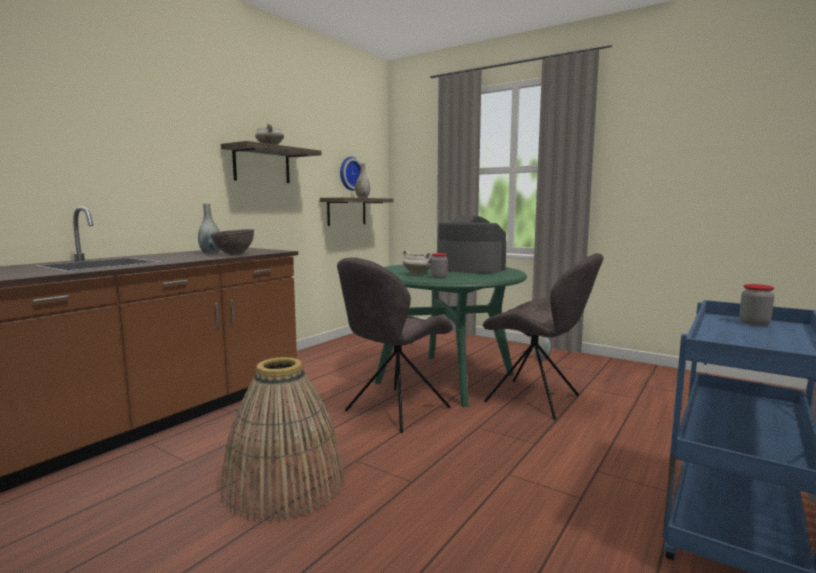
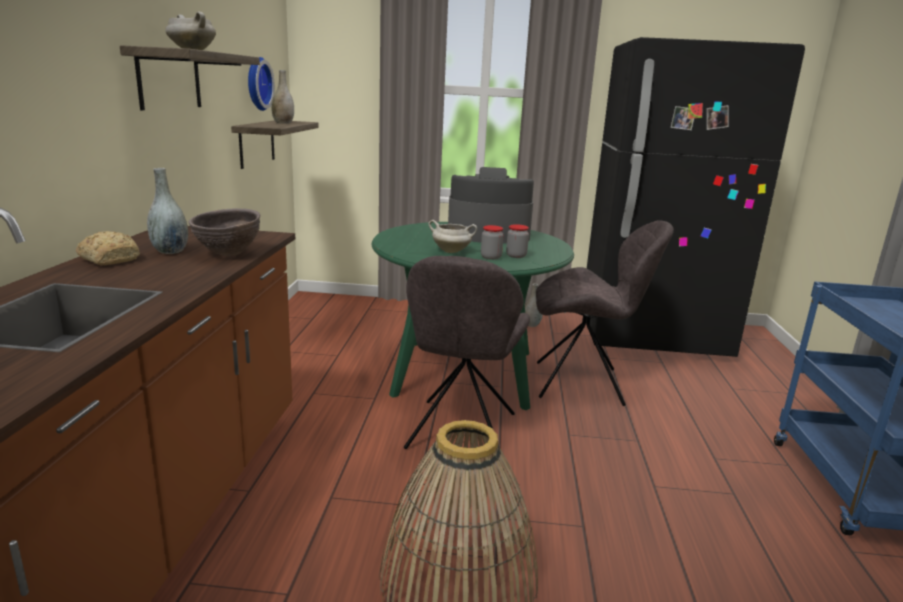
camera: 30 degrees left, 10 degrees up
(175, 253) = (110, 259): none -> bread
(653, 380) = (652, 336): none -> black fridge
(754, 323) = (869, 305): jar -> jar (516, 256)

